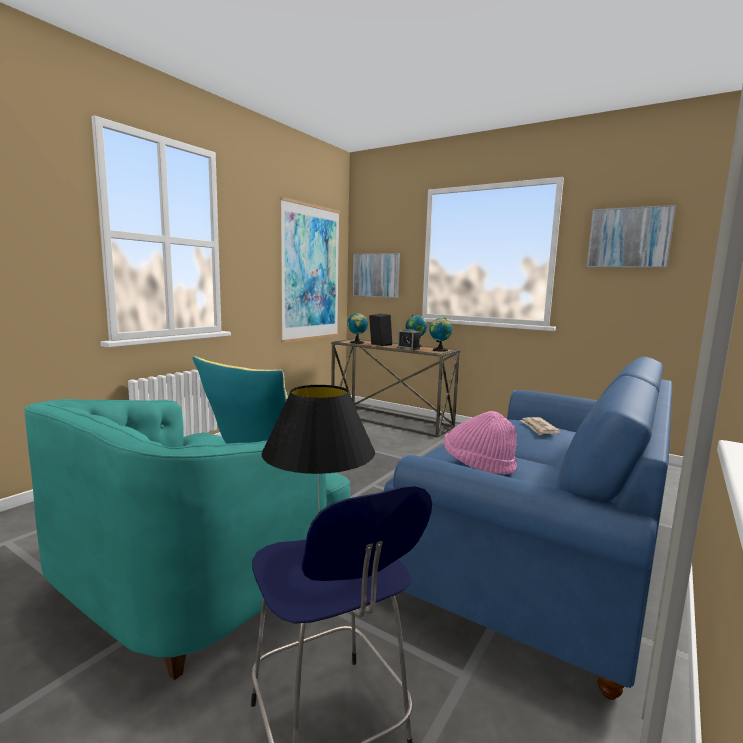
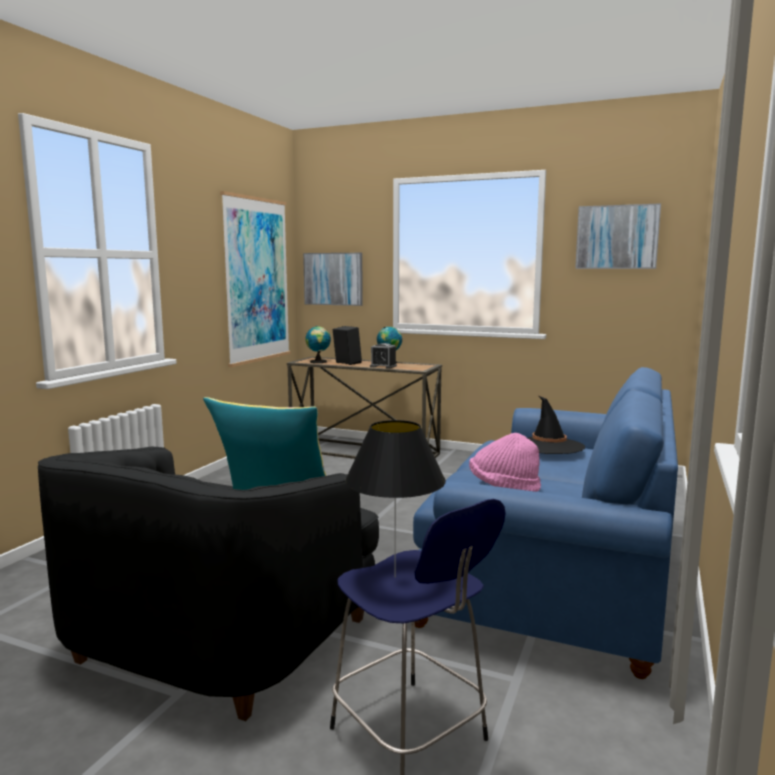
camera: 10 degrees left, 0 degrees up
(196, 579) = (220, 636): turquoise armchair -> black armchair
(439, 350) = (419, 366): globe -> none
(539, 428) = (548, 446): newspaper -> black hat

